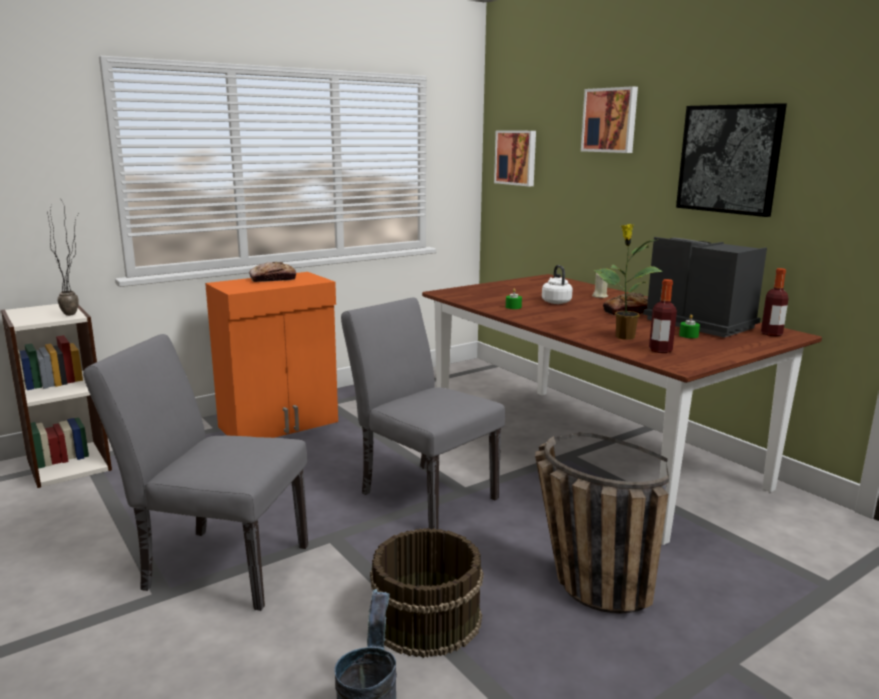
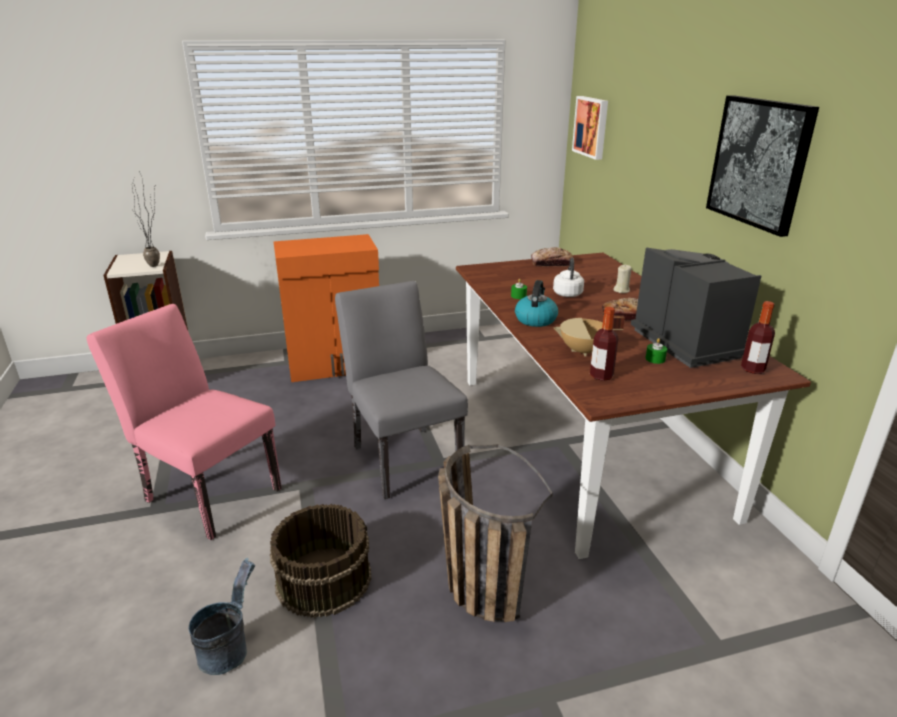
camera: 20 degrees right, 10 degrees up
(216, 565) = (206, 491): grey chair -> pink chair
(273, 279) = (329, 242): bread -> bread (551, 263)
(551, 320) = (535, 319): none -> kettle
(610, 120) = (665, 100): picture -> none
(623, 337) = (584, 351): potted plant -> beige cooking pot

